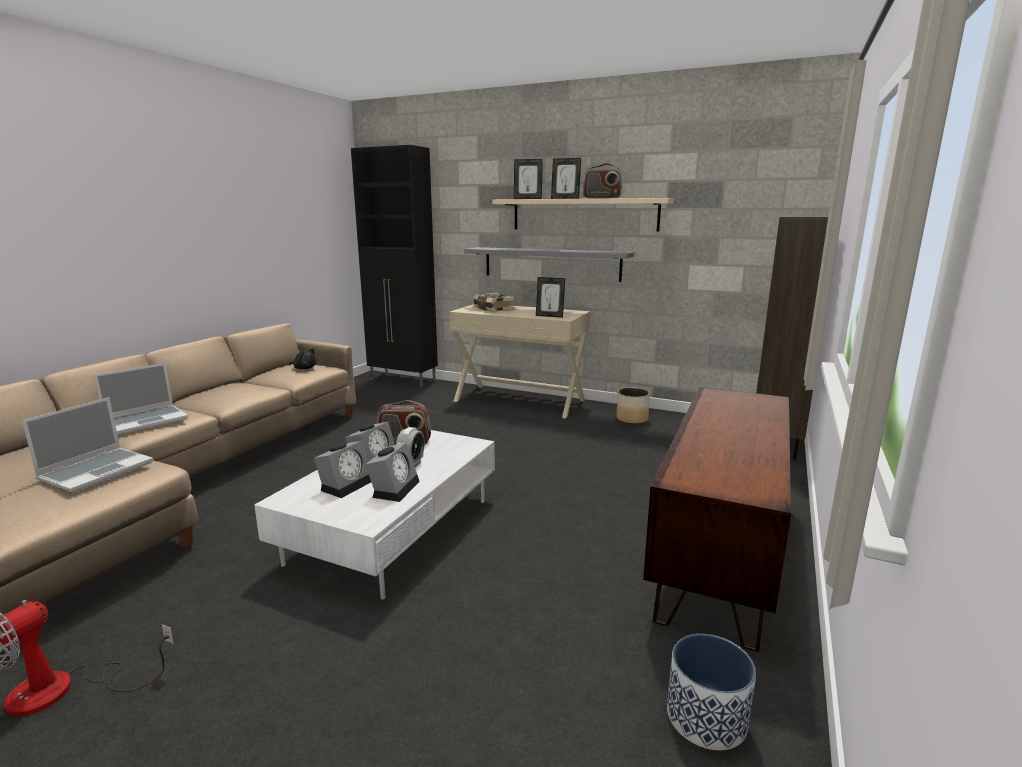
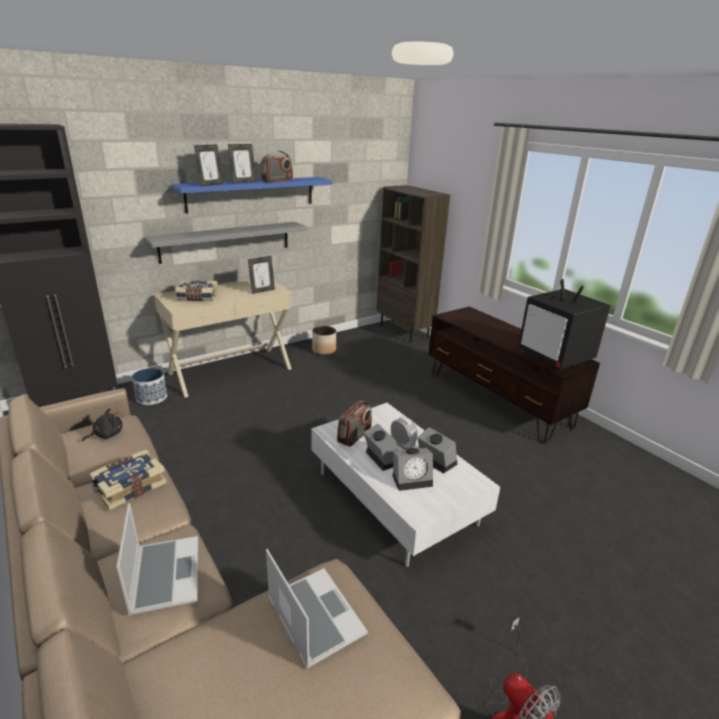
camera: 60 degrees left, 10 degrees up
(244, 388) = (129, 486): none -> book
(347, 484) = (412, 479): alarm clock -> alarm clock turned 105 degrees clockwise
(584, 214) = (251, 194): beige shelf -> blue shelf
(706, 718) = (608, 459): planter -> planter (152, 398)
(728, 473) = (556, 357): none -> television

